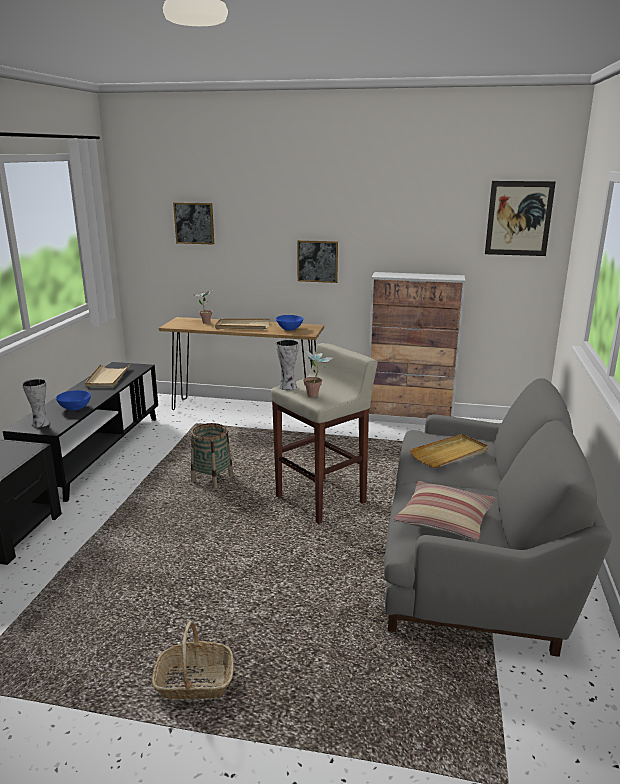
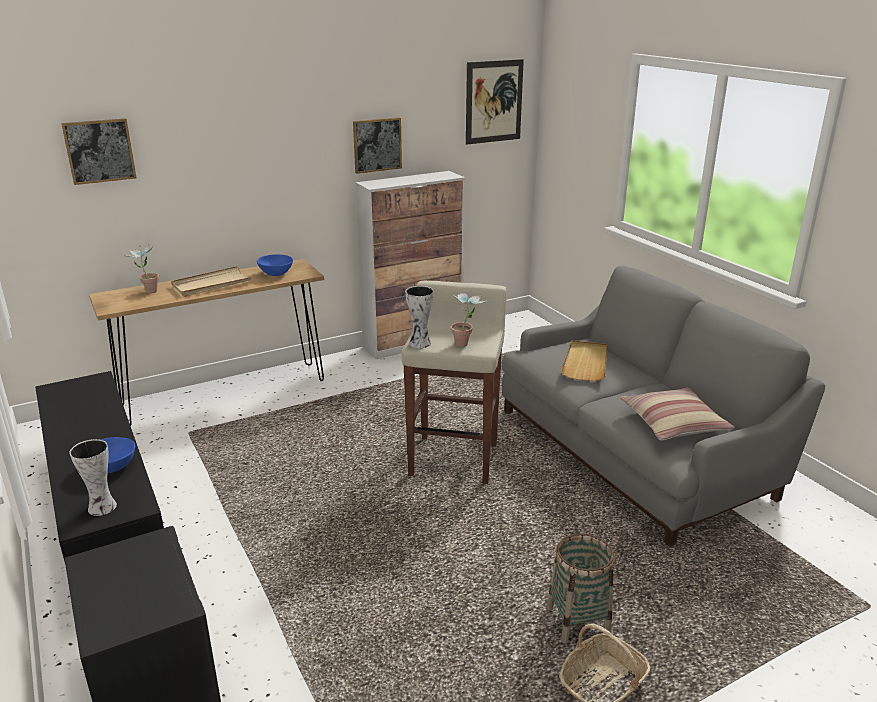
camera: 40 degrees left, 5 degrees up
(107, 378) = (76, 410): beige tray -> none
(212, 479) = (313, 489): basket -> basket (578, 622)
(317, 261) = (285, 179): picture -> picture (377, 145)

